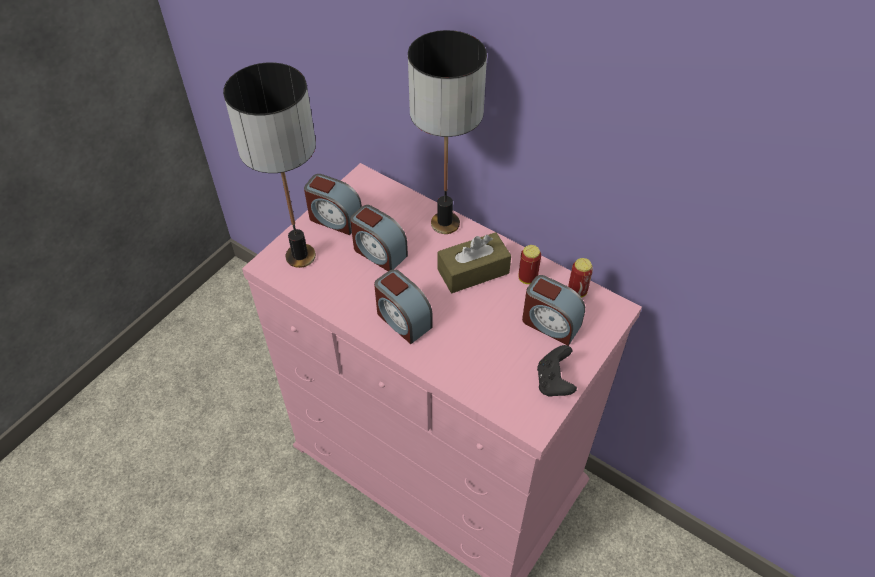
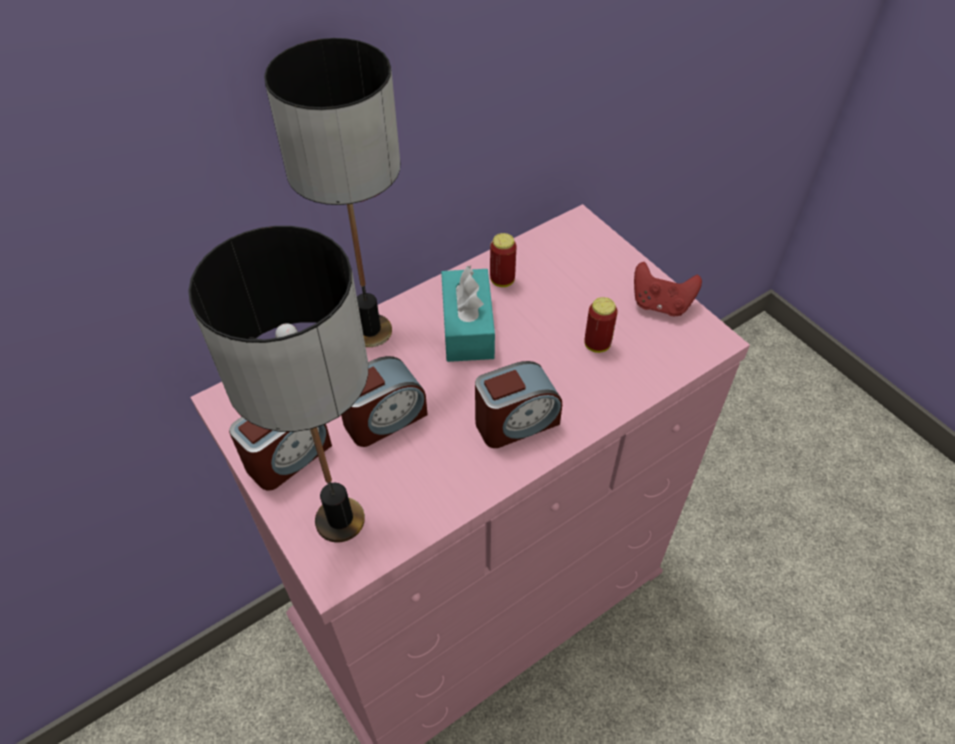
camera: 70 degrees left, 0 degrees up
(473, 271) = (467, 327): brown tissue box -> turquoise tissue box
(550, 323) = (577, 282): alarm clock -> none
(554, 382) = (660, 304): black game controller -> red game controller
(577, 291) = (541, 245): can -> can (597, 344)

